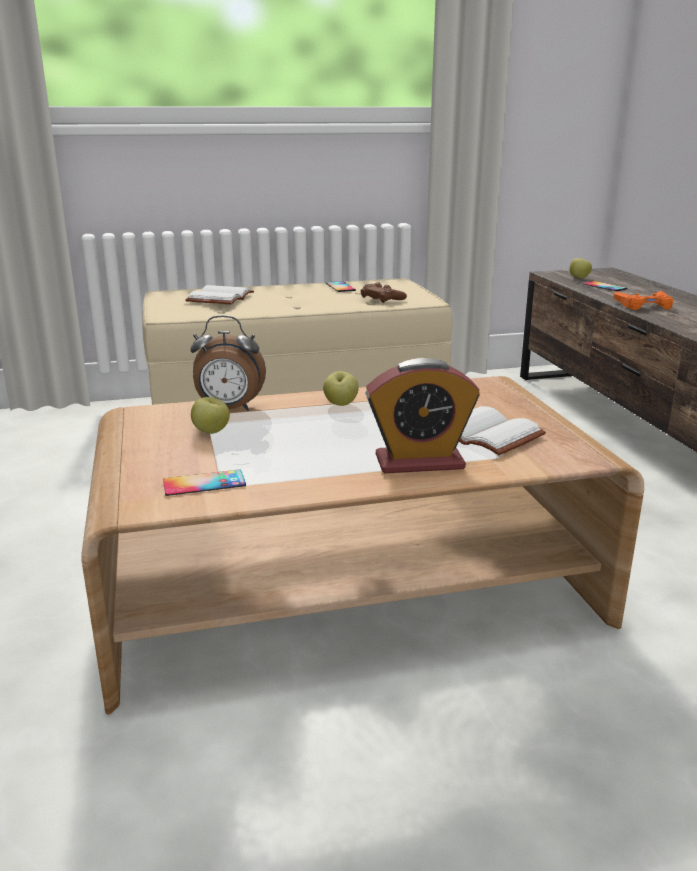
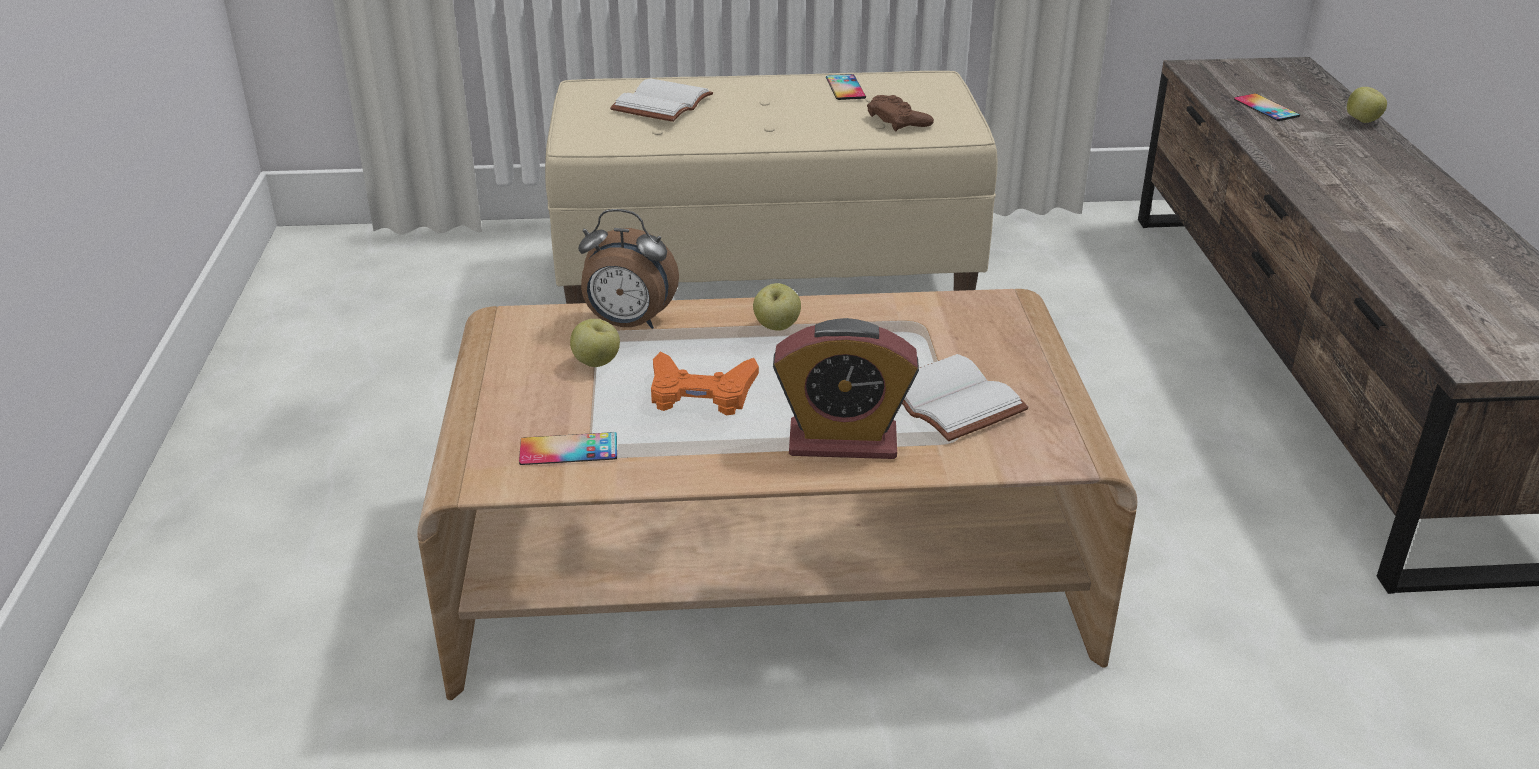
camera: 10 degrees right, 10 degrees up
(579, 278) = (1235, 83): apple -> apple (1362, 121)
(644, 305) = (1303, 160): orange game controller -> orange game controller (701, 393)

